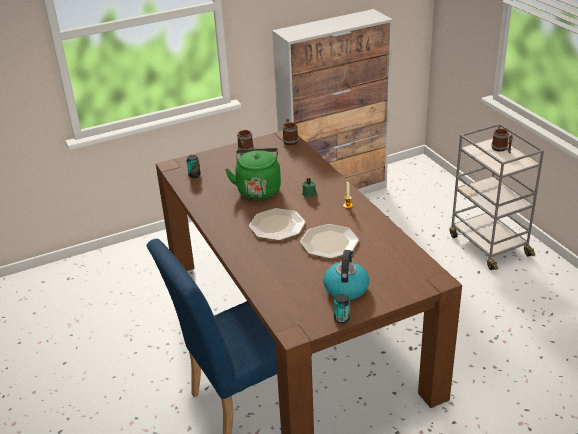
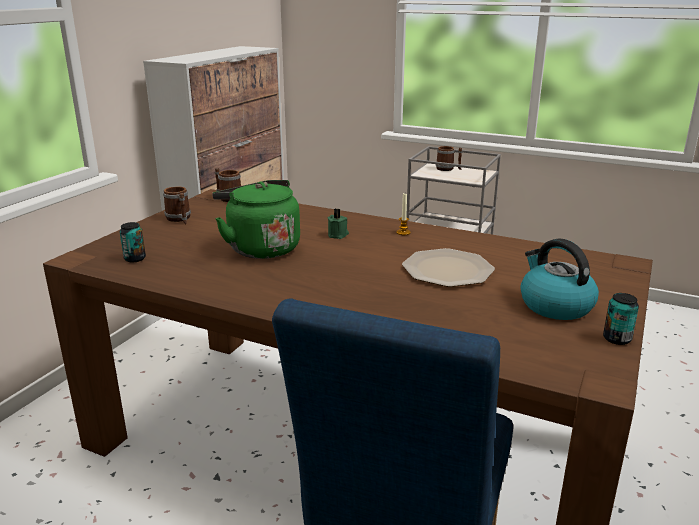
camera: 40 degrees left, 10 degrees down
(276, 225) = (350, 274): plate -> none

